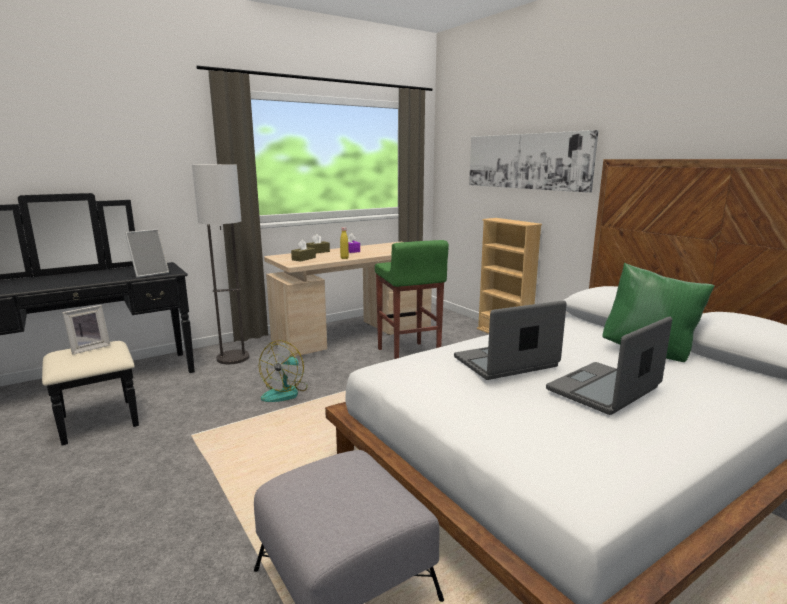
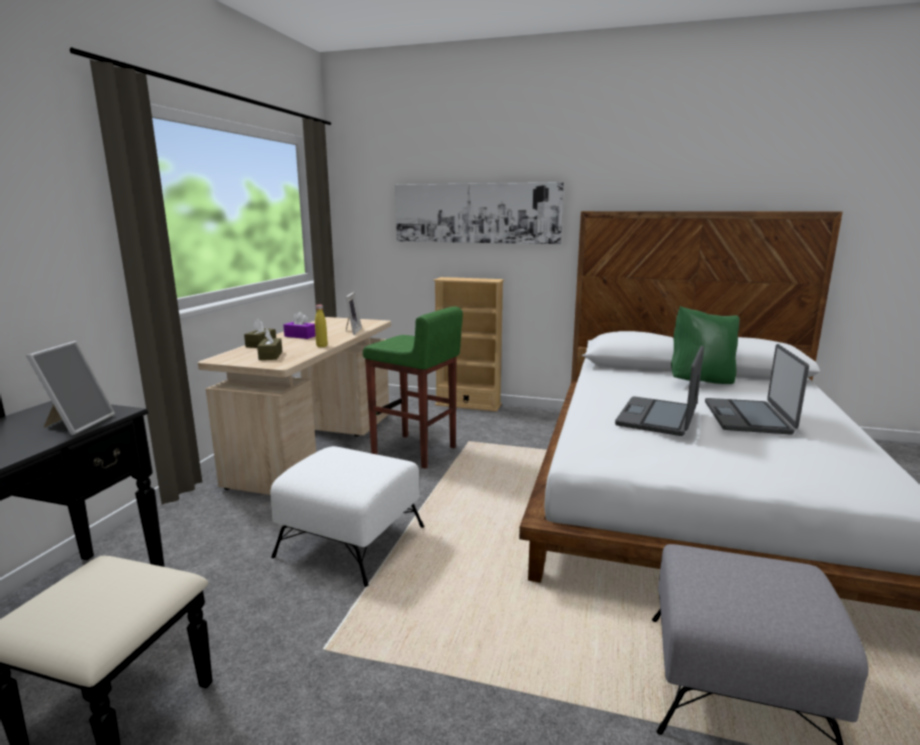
camera: 40 degrees left, 0 degrees up
(89, 348) = (81, 586): picture frame -> picture frame (351, 331)
(233, 358) = (195, 529): floor lamp -> none
(285, 392) = (351, 542): fan -> white ottoman

